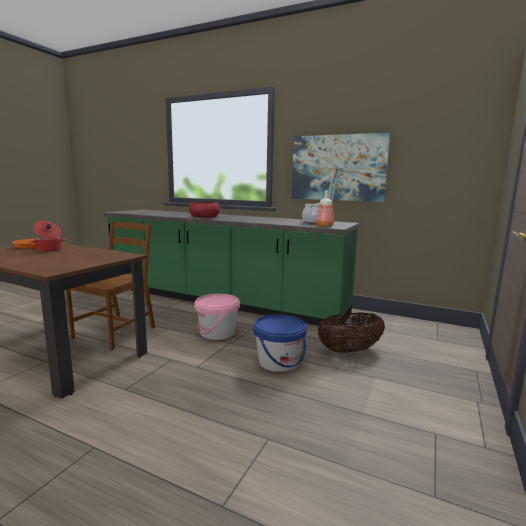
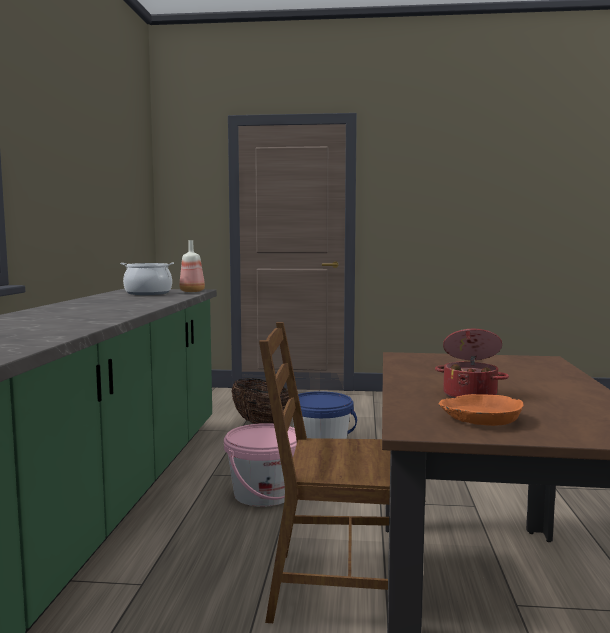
camera: 110 degrees left, 5 degrees down
(204, 217) = (83, 320): red bowl -> none
(338, 168) = (74, 204): picture -> none

